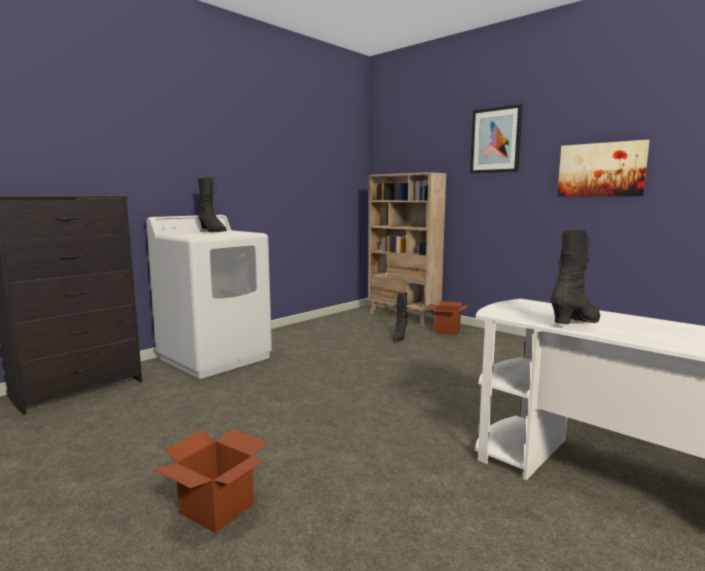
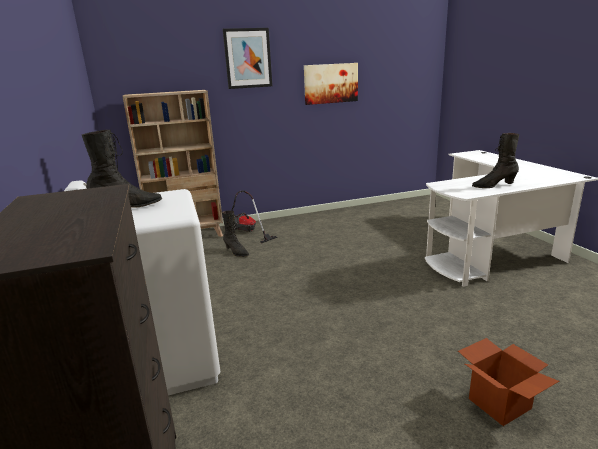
camera: 60 degrees left, 10 degrees up
(447, 331) = (247, 232): cardboard box -> vacuum cleaner
(577, 322) = (493, 186): black boot -> black boot turned 90 degrees counterclockwise

